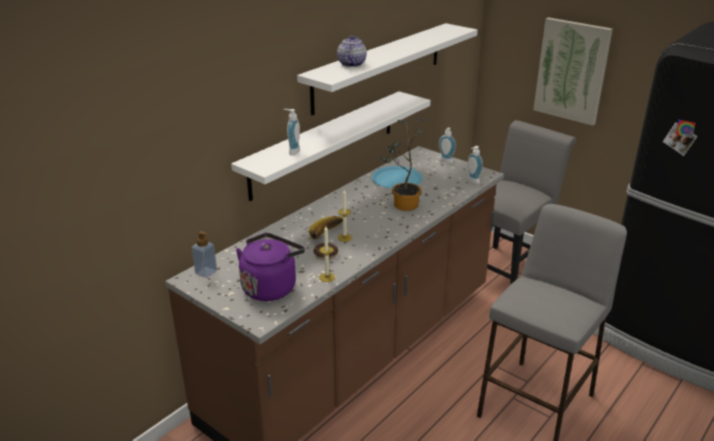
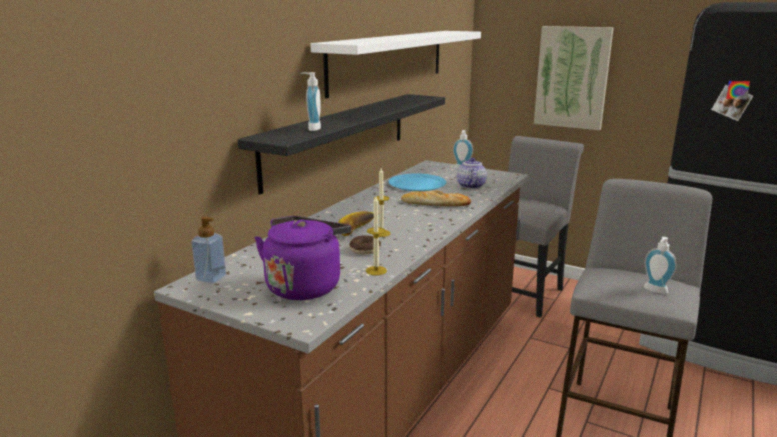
camera: 10 degrees left, 10 degrees down
(325, 143) = (339, 137): white shelf -> black shelf
(351, 64) = (368, 39): teapot -> teapot (470, 186)
(402, 206) = (435, 203): potted plant -> bread
(472, 181) = (499, 181): soap dispenser -> soap dispenser (654, 291)

